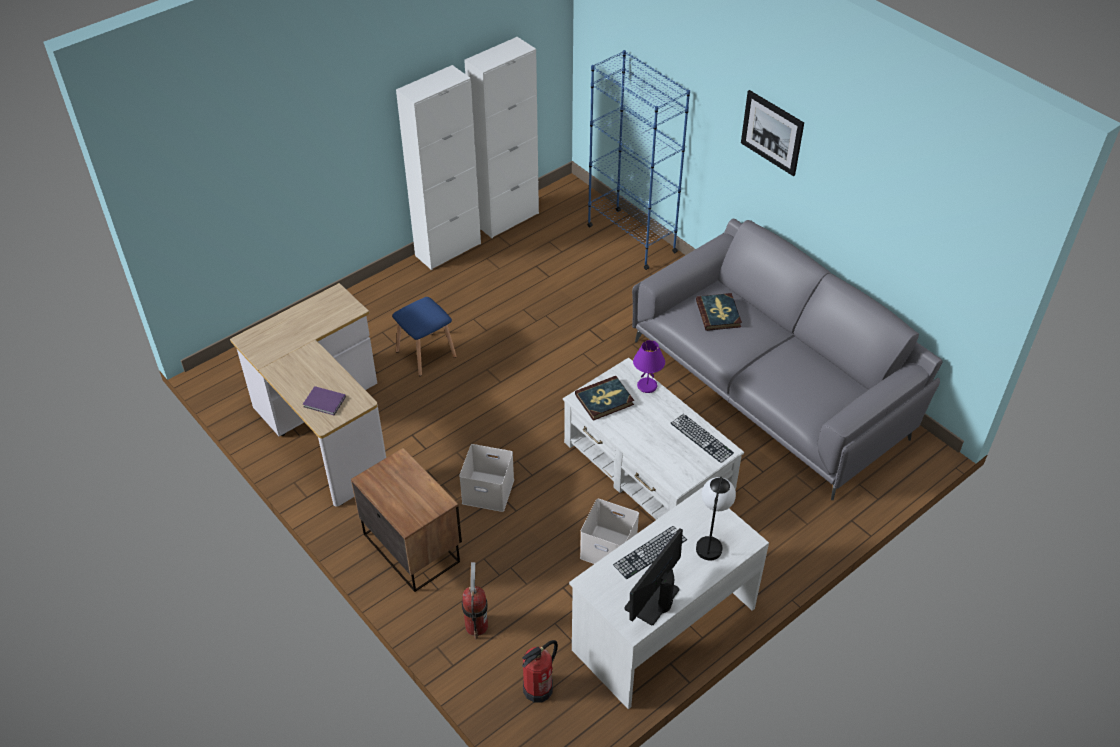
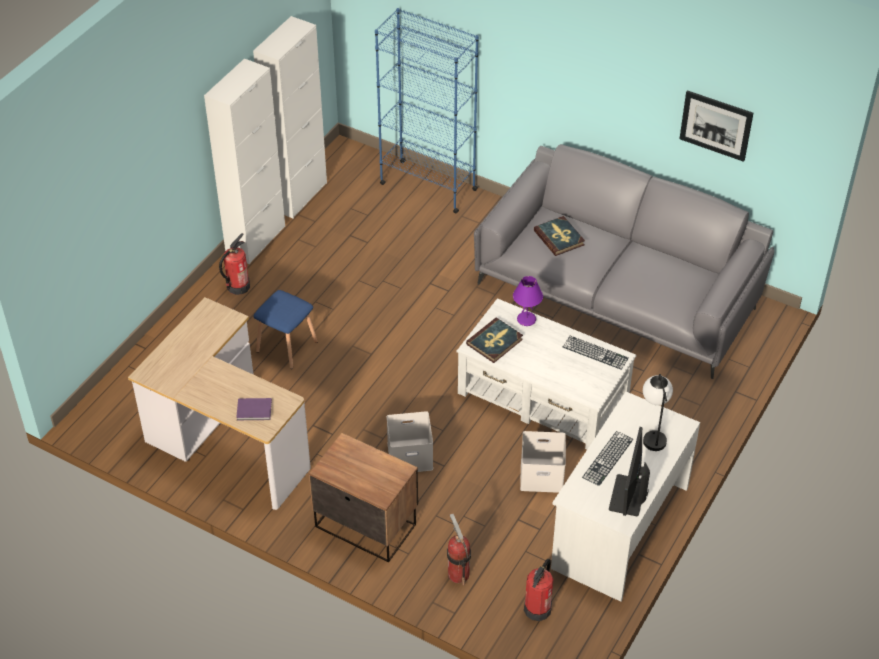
camera: 20 degrees left, 0 degrees up
(410, 287) = (238, 286): none -> fire extinguisher
(772, 132) = (572, 60): picture -> picture (716, 125)

